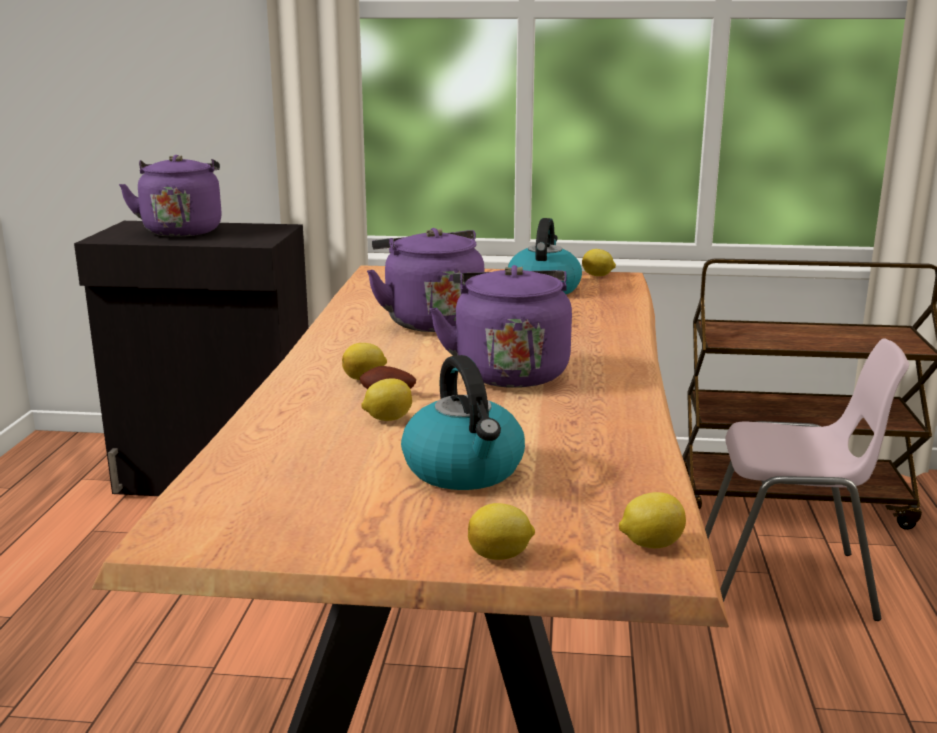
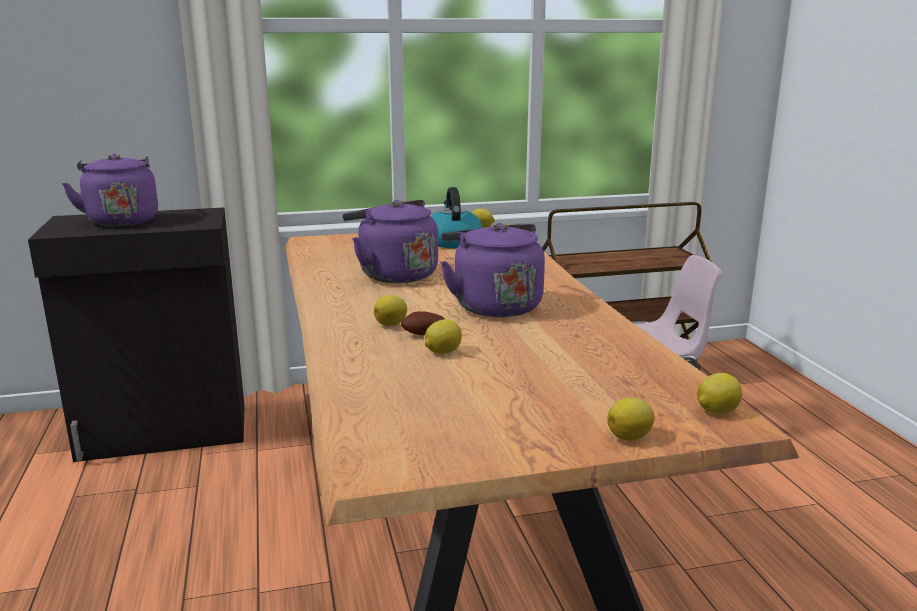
camera: 20 degrees left, 0 degrees up
(465, 470) = (540, 381): kettle -> none

